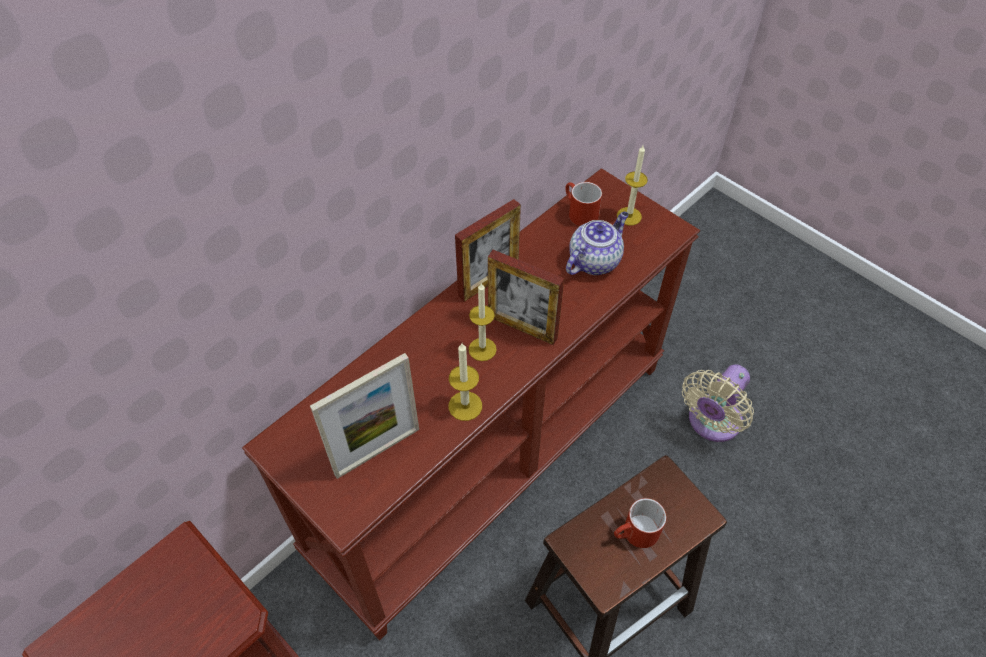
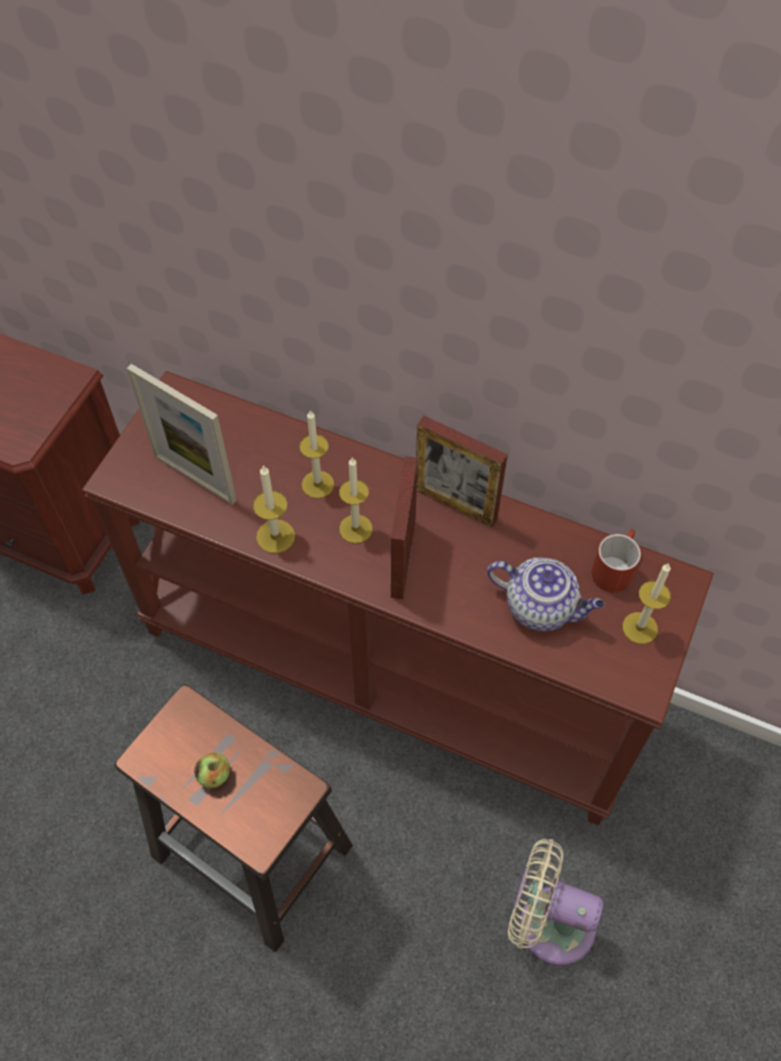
camera: 70 degrees right, 5 degrees up
(428, 362) = (317, 484): none -> candle
(635, 535) = (214, 775): red mug -> apple

